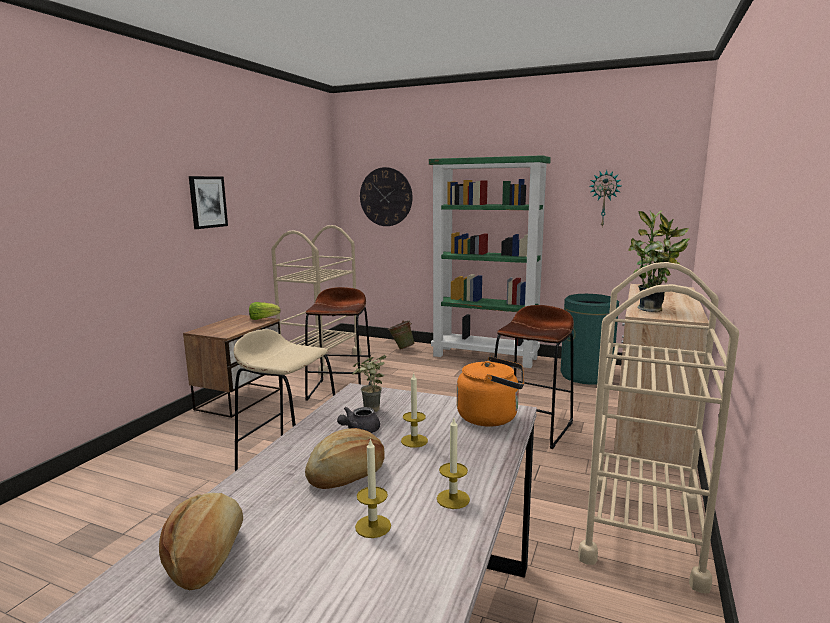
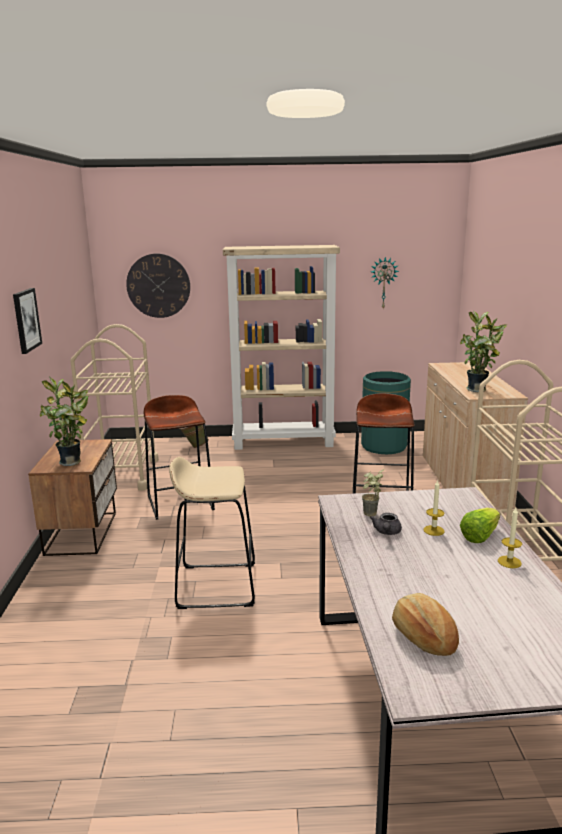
camera: 25 degrees left, 5 degrees up
(225, 330) = (73, 462): none -> potted plant
(263, 319) = (94, 442): lettuce -> lettuce (479, 536)
(348, 475) = (427, 565): bread -> none
(373, 526) = (489, 590): candle -> none
(486, 357) = (284, 442): green bookcase -> beige bookcase
(491, 417) = (458, 501): orange kettle -> none

